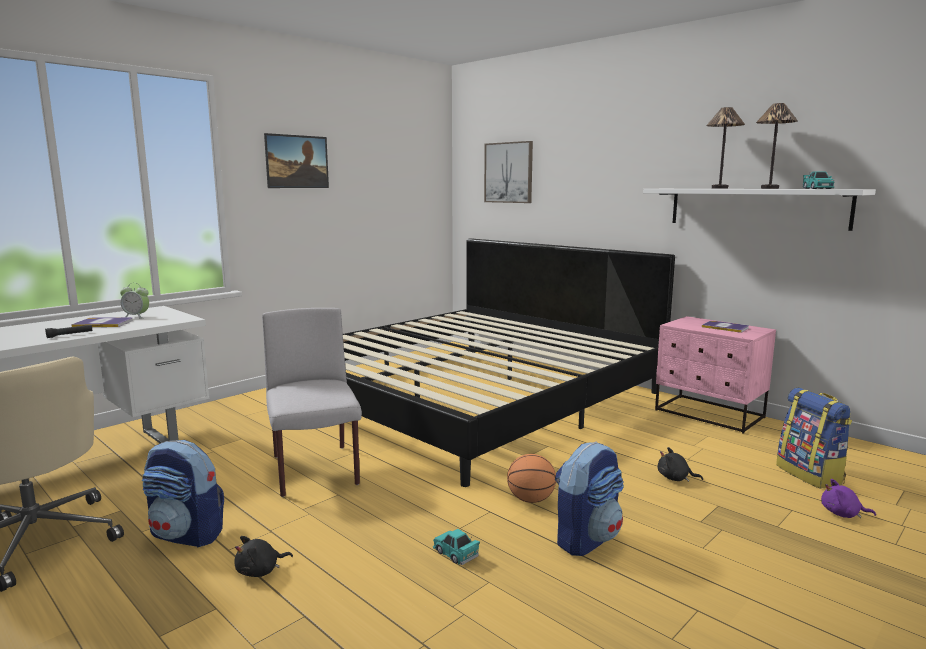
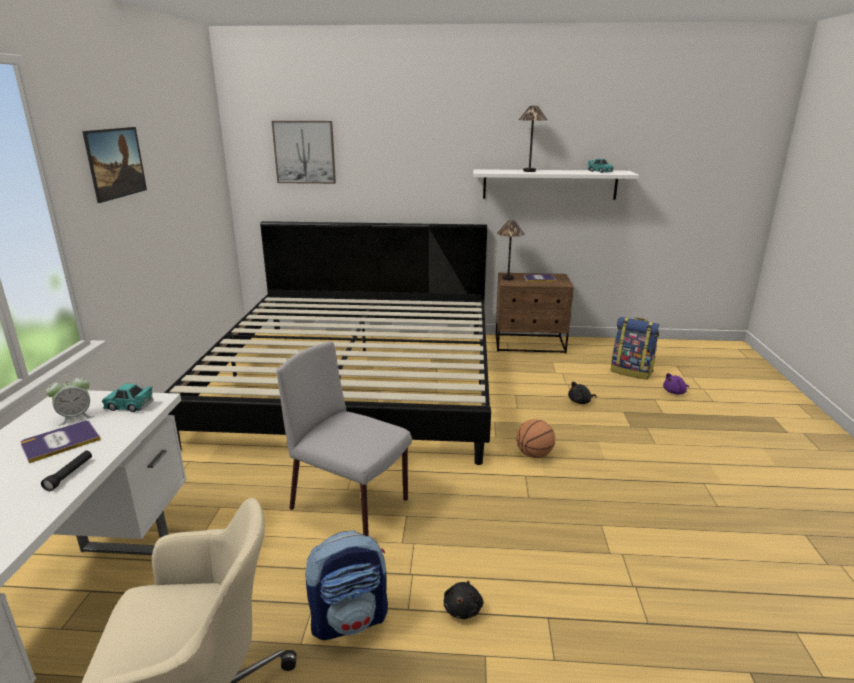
camera: 40 degrees left, 10 degrees up
(455, 553) = (555, 517): turquoise toy car -> turquoise toy car (129, 406)
(586, 538) = (601, 467): backpack -> none
(709, 414) = (530, 344): pink nightstand -> brown nightstand
(769, 188) = (566, 171): table lamp -> table lamp (507, 278)

